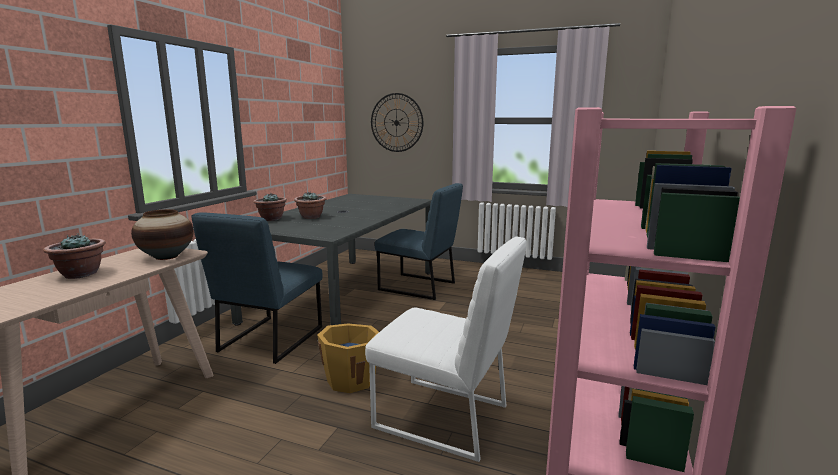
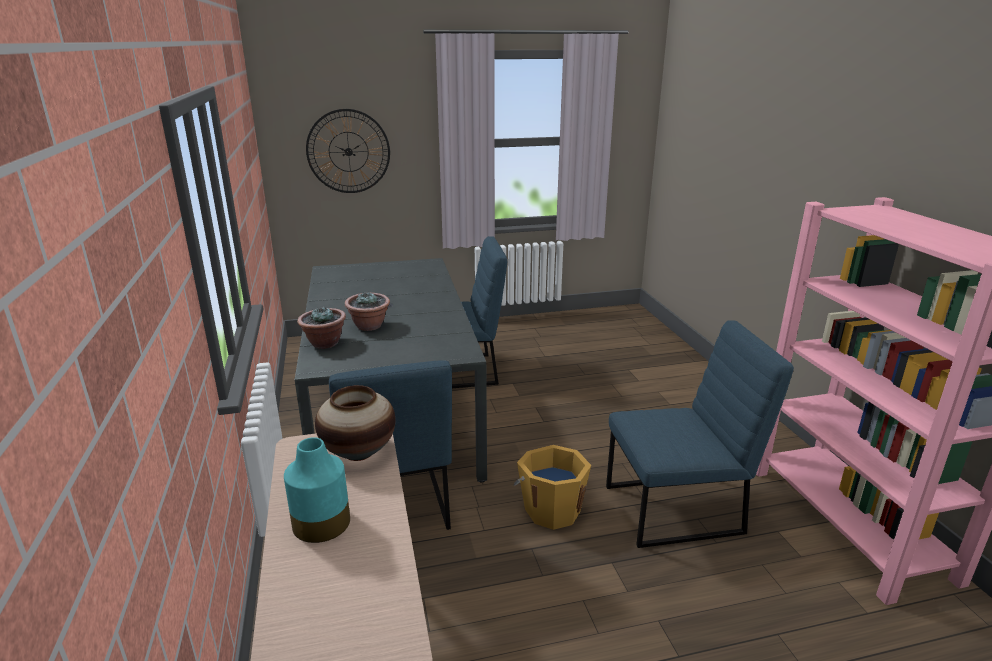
camera: 35 degrees left, 10 degrees up
(80, 274) = (321, 523): potted plant -> turquoise vase
(445, 418) = (677, 509): white chair -> blue chair

